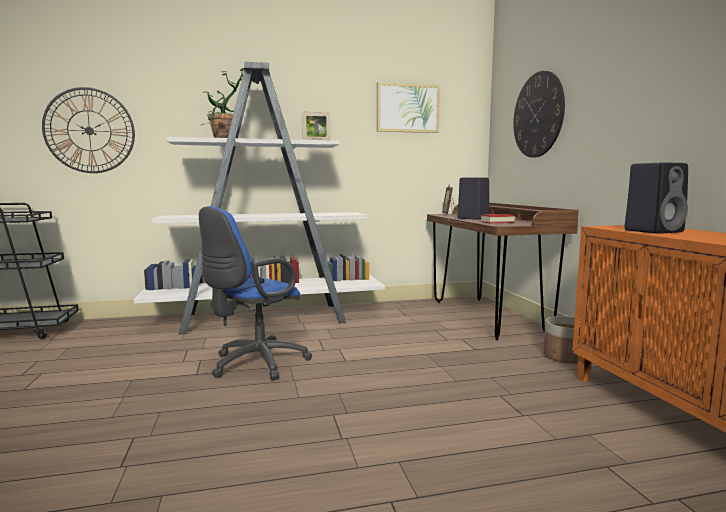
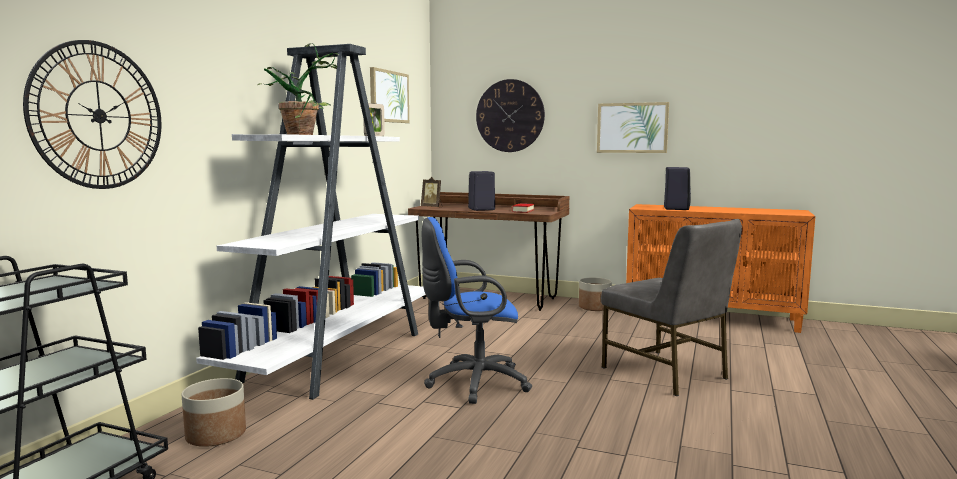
camera: 55 degrees left, 0 degrees up
(109, 332) = (215, 435): none -> planter
(254, 364) = (472, 383): blue office chair -> blue office chair turned 90 degrees clockwise
(395, 441) = (666, 373): none -> grey chair
(651, 109) = (632, 128): none -> picture

